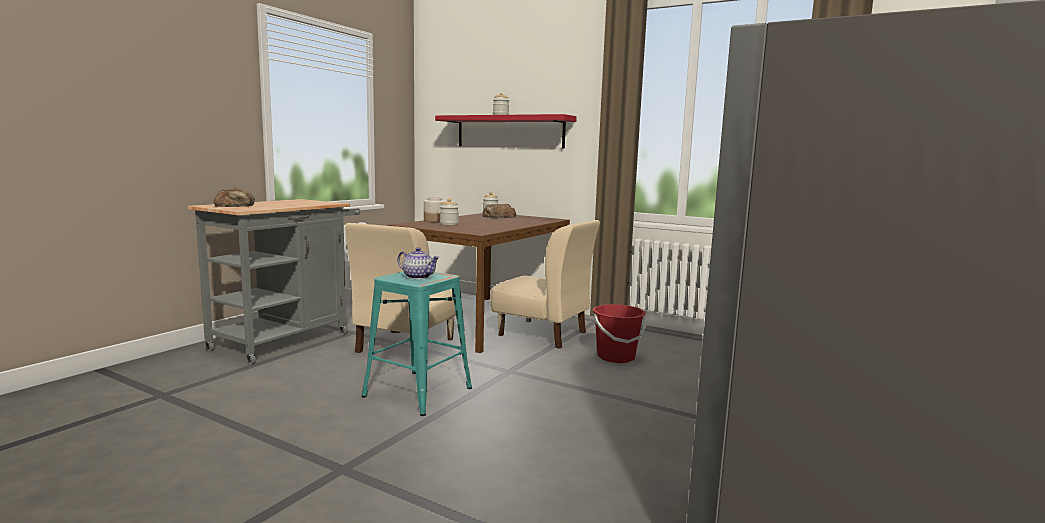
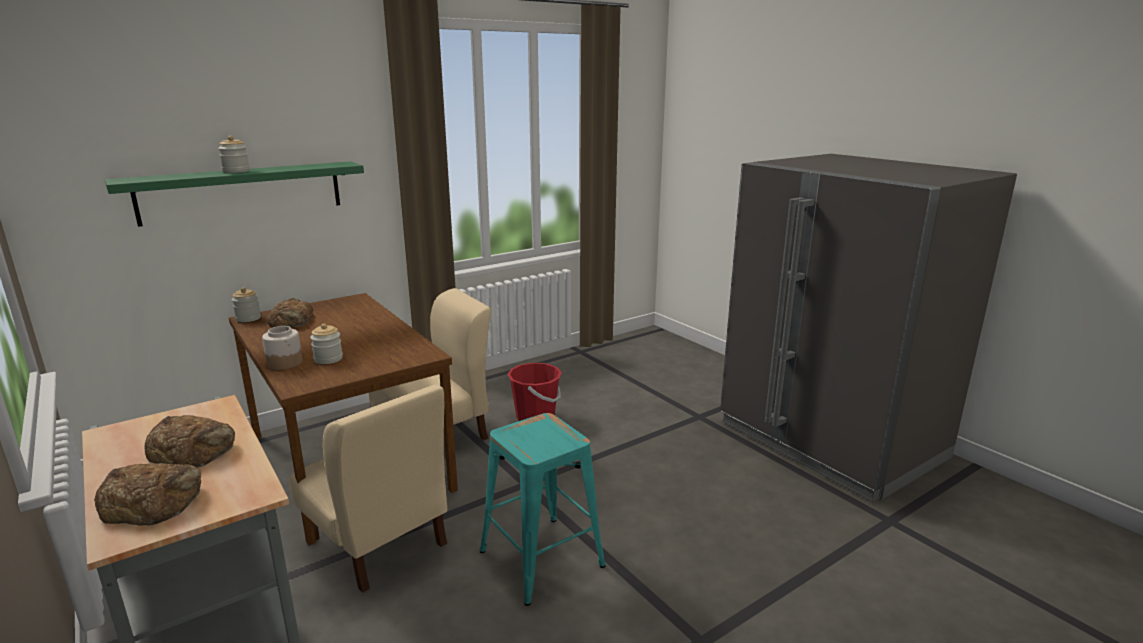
camera: 65 degrees left, 10 degrees up
(285, 204) = (192, 450): none -> bread
(418, 277) = (540, 436): teapot -> none
(509, 132) = (242, 192): red shelf -> green shelf

